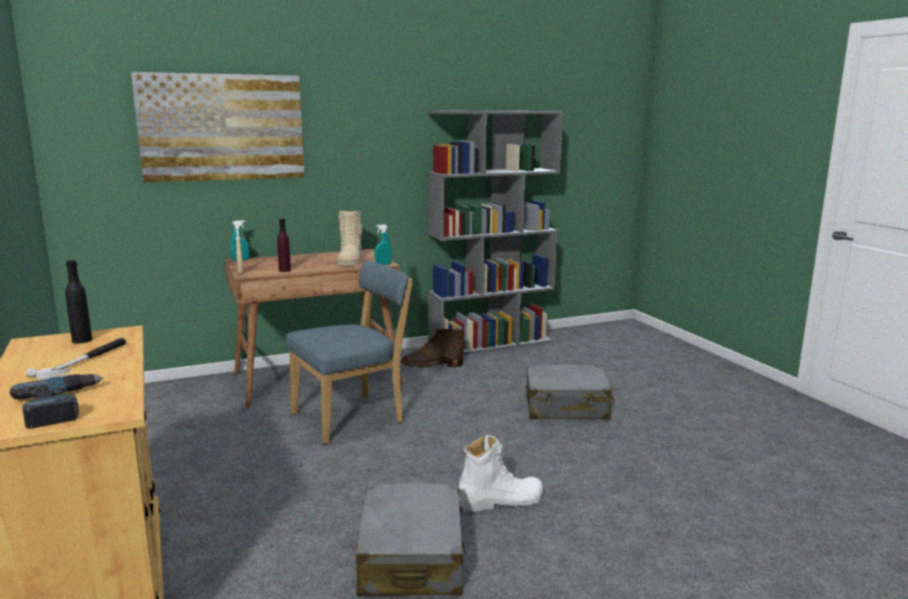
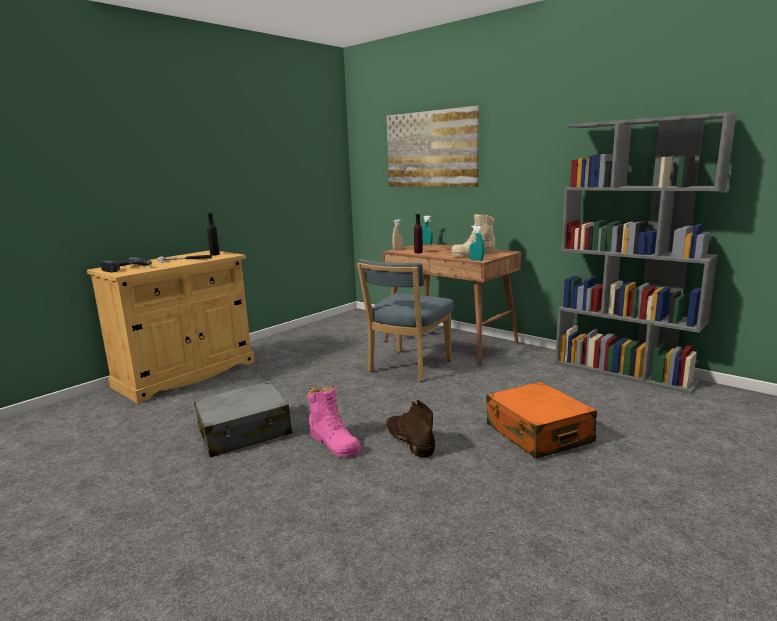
camera: 65 degrees right, 0 degrees up
(352, 417) = (407, 367): blue chair -> blue chair turned 90 degrees clockwise
(431, 365) = (533, 364): brown boot -> brown boot (409, 440)
(500, 501) = (334, 443): white boot -> pink boot
(566, 406) = (538, 433): grey suitcase -> orange suitcase

